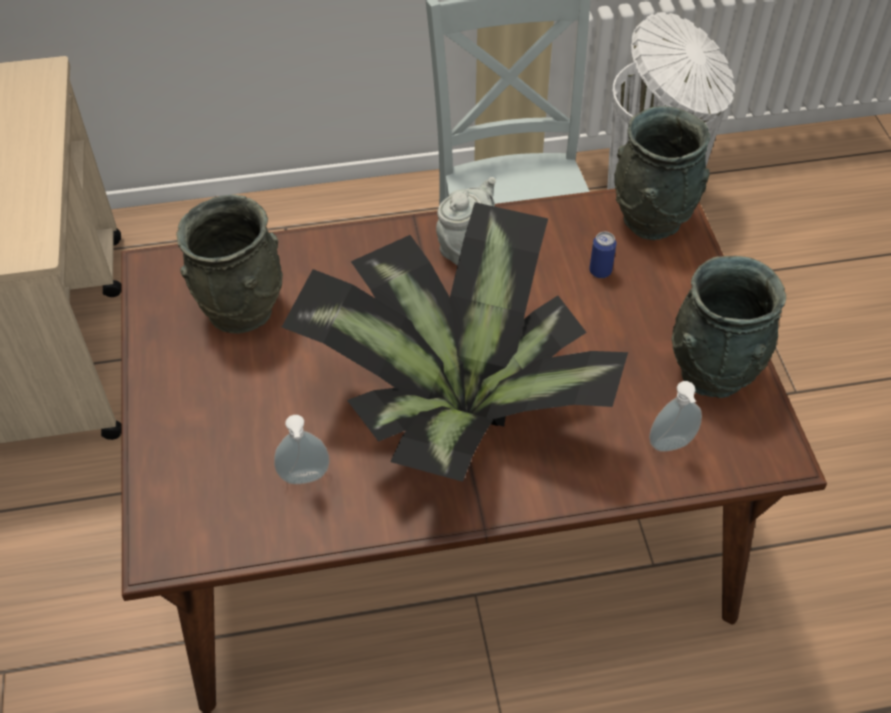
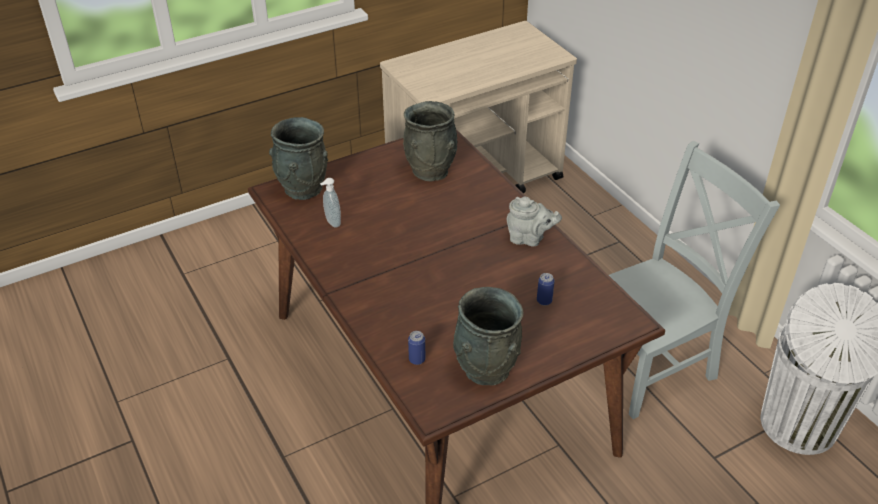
camera: 70 degrees right, 10 degrees down
(455, 403) = (406, 263): potted plant -> none
(653, 220) = (608, 317): grey vase -> grey vase (302, 189)
(672, 446) = (417, 359): soap dispenser -> can

